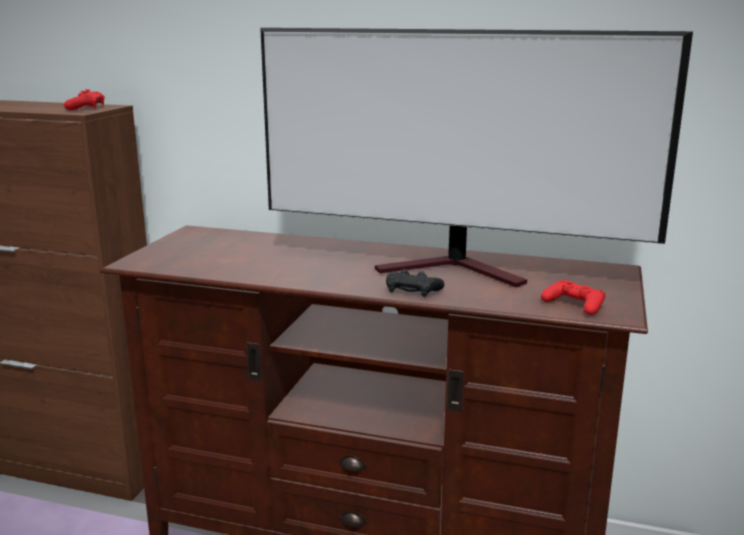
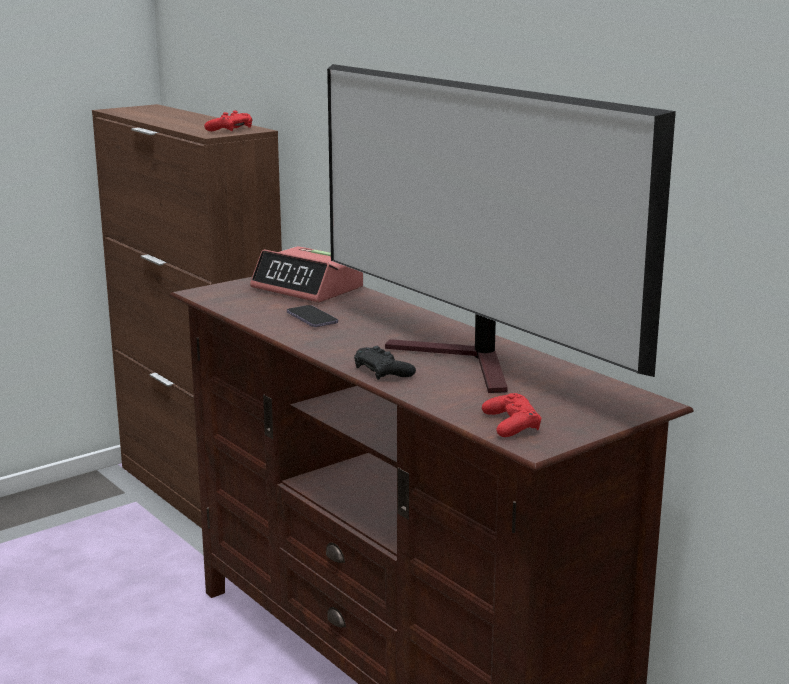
camera: 35 degrees right, 0 degrees up
(223, 241) = (308, 288): none -> alarm clock
(274, 263) = (312, 318): none -> phone

